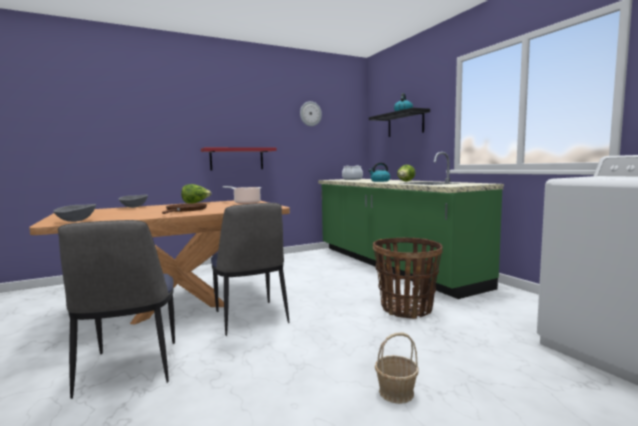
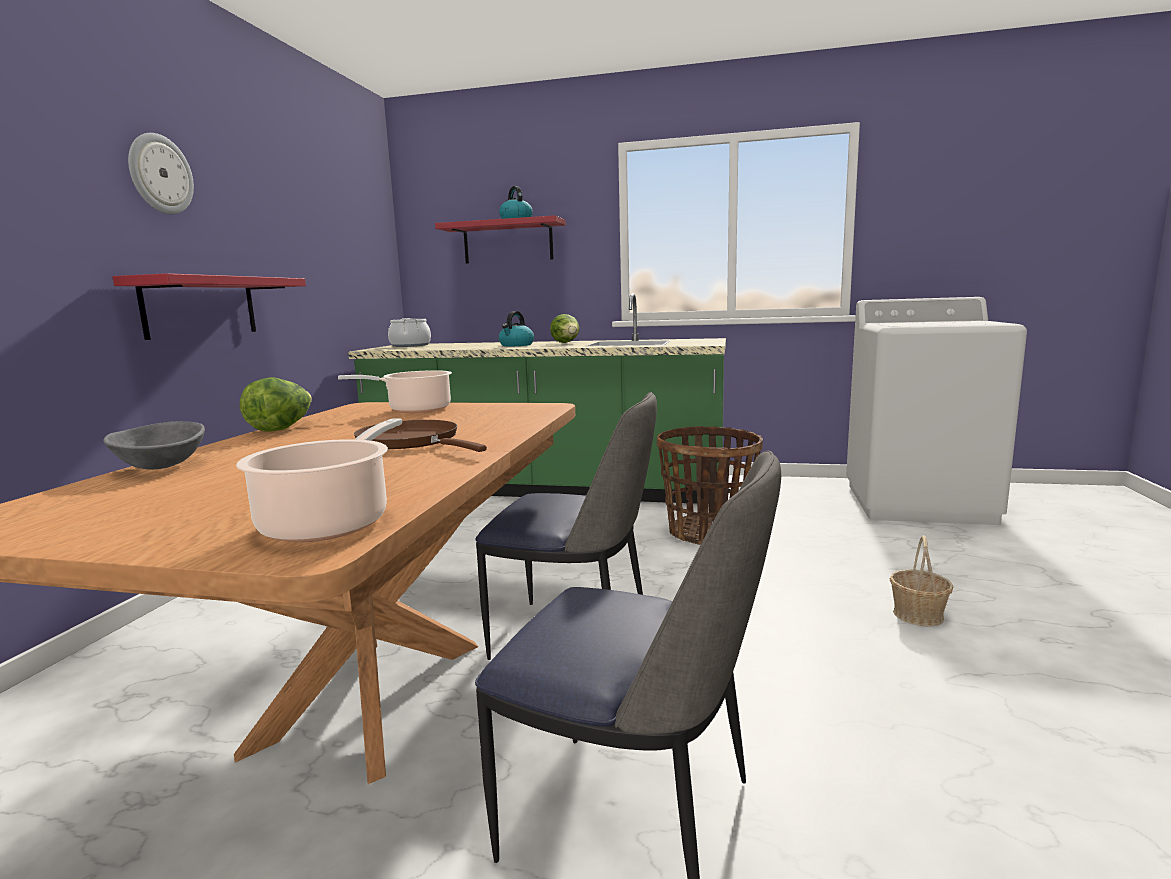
camera: 50 degrees left, 5 degrees up
(77, 221) = (330, 522): grey bowl -> cooking pot
(310, 114) = (320, 203): wall clock -> wall clock (160, 174)
(405, 124) = (508, 242): black shelf -> red shelf

